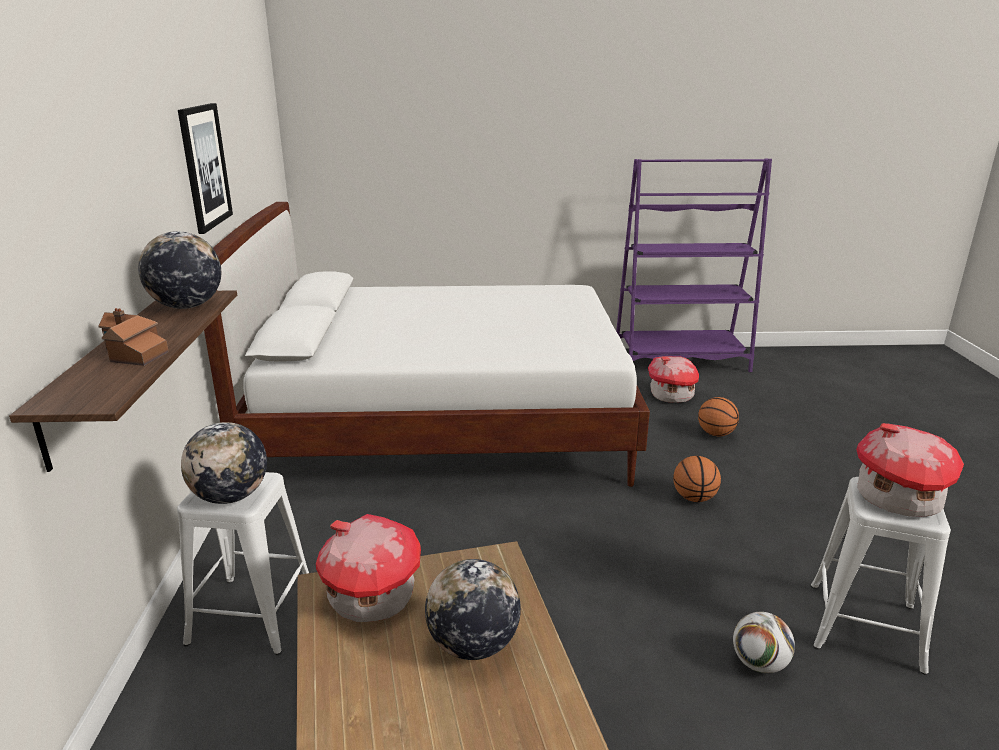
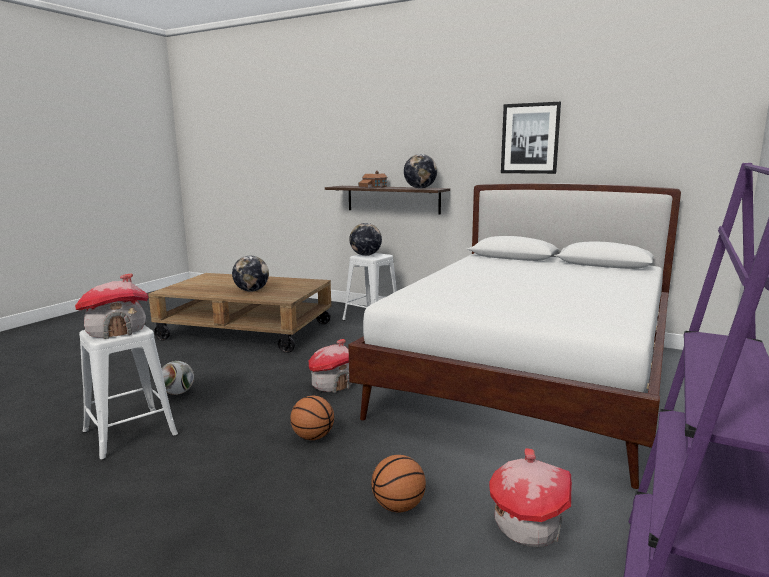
camera: 120 degrees right, 10 degrees down
(370, 598) = (299, 284): toy house -> toy house (333, 384)

